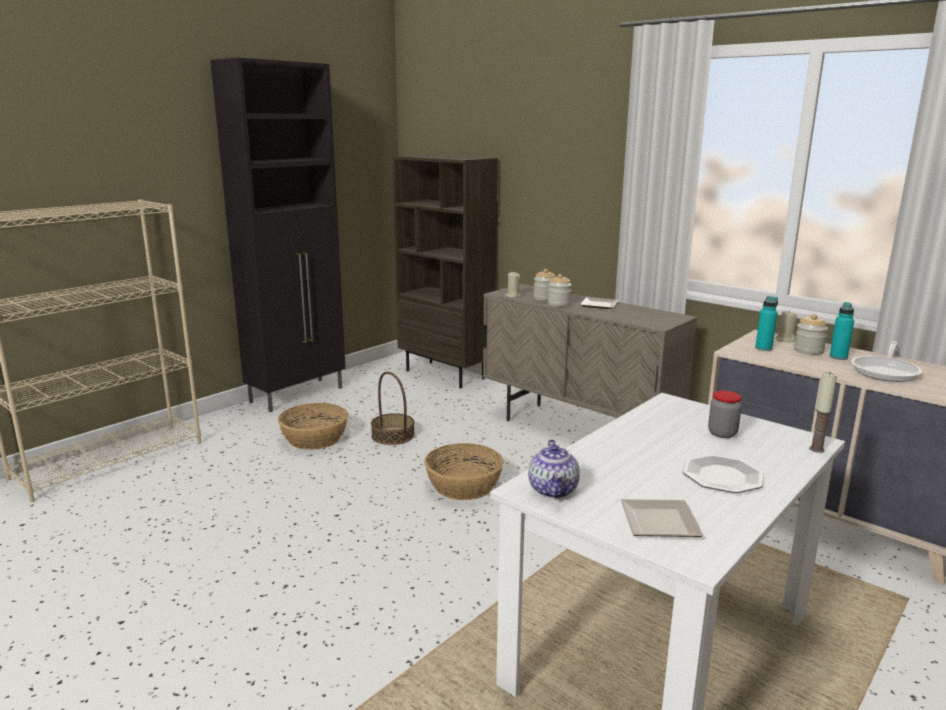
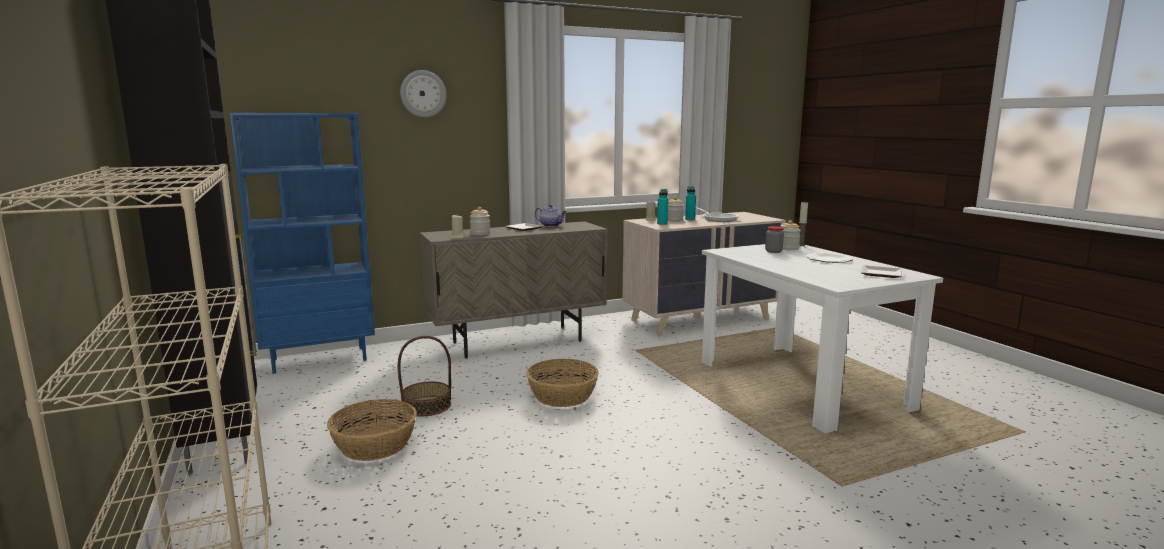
camera: 65 degrees left, 5 degrees down
(446, 374) = (320, 359): brown bookcase -> blue bookcase
(554, 490) = (840, 282): teapot -> teapot (551, 225)
(557, 139) = (423, 94): none -> wall clock
(558, 304) = (504, 233): jar -> jar (788, 248)

